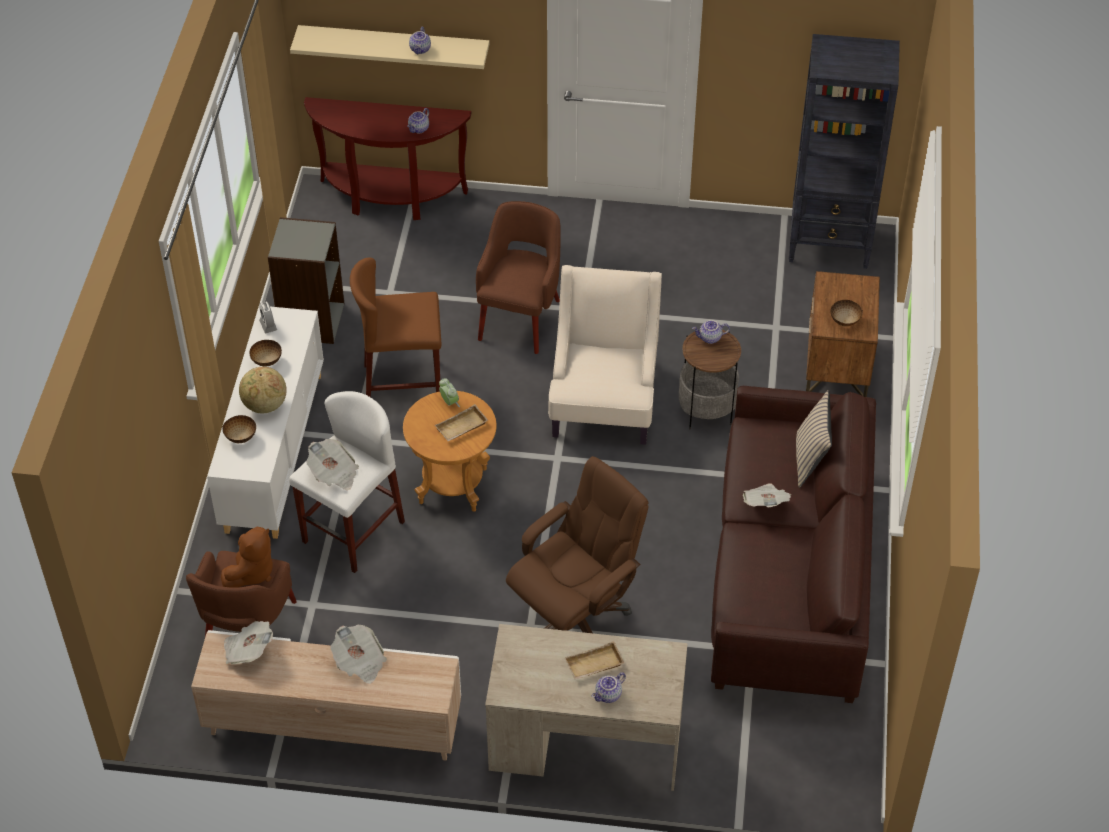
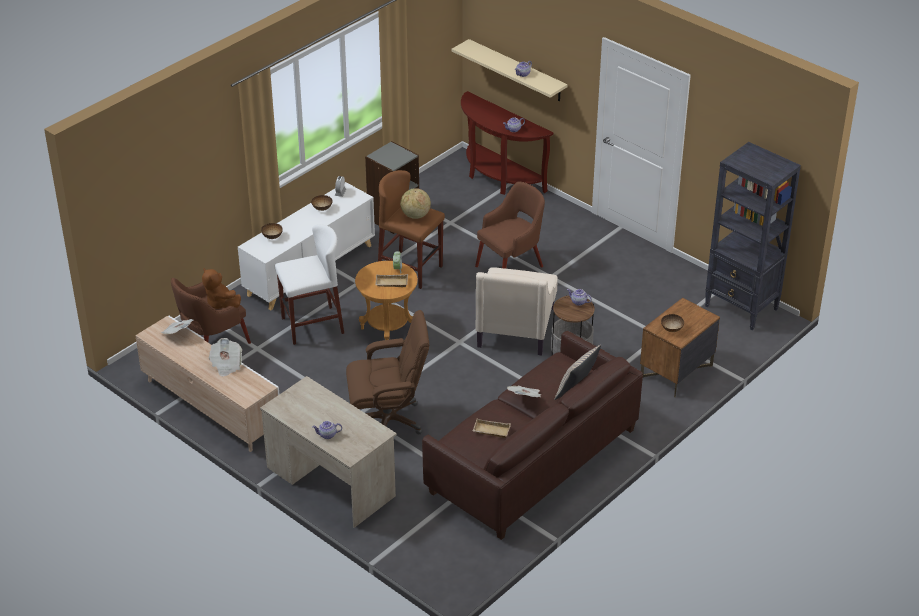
camera: 35 degrees right, 10 degrees down
(252, 572) = (220, 303): brown plush toy -> brown plush toy turned 75 degrees clockwise
(264, 405) = (299, 228): globe -> globe (415, 215)
(334, 474) = (297, 271): newspaper -> none
(594, 665) = (334, 418): beige tray -> beige tray (490, 431)
(603, 400) = (516, 326): beige armchair -> beige armchair turned 150 degrees clockwise

